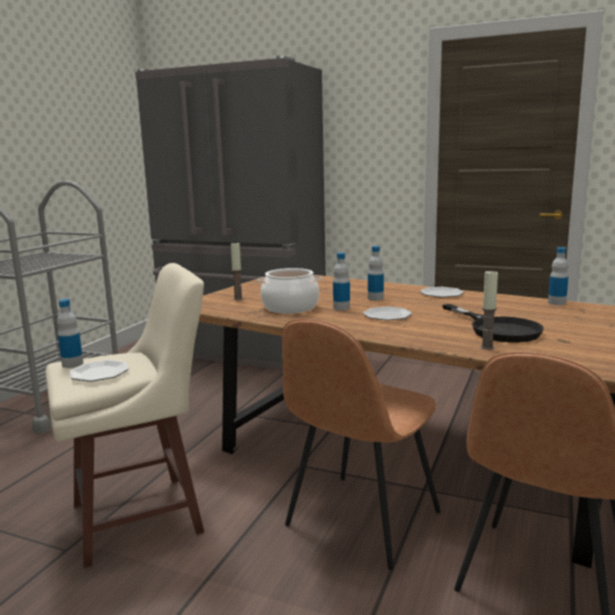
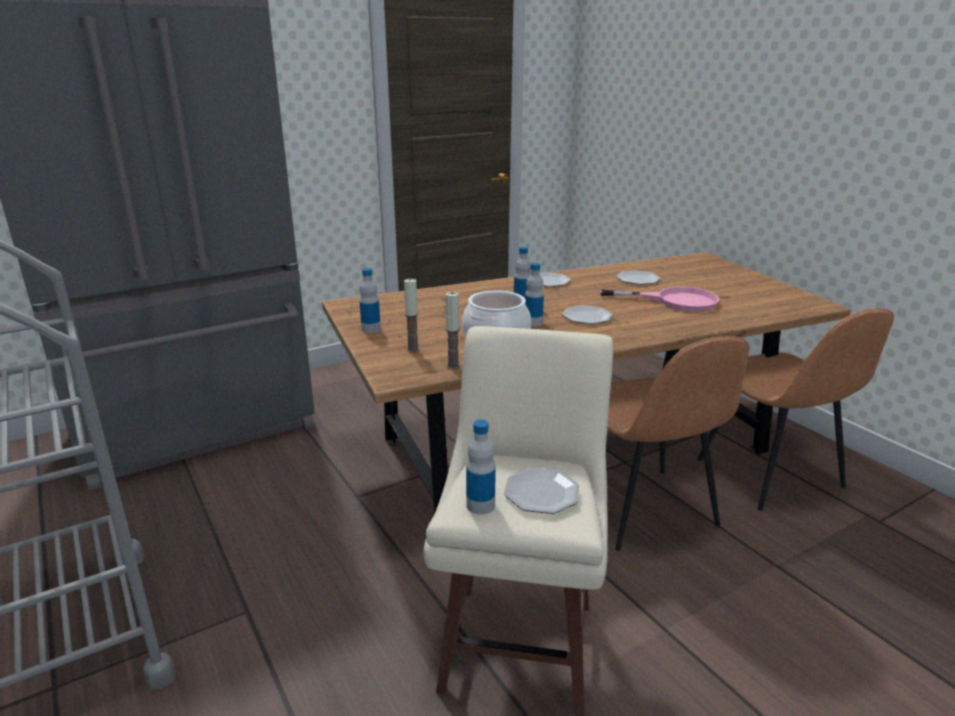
camera: 55 degrees left, 10 degrees up
(487, 347) = (716, 318): candle -> candle (453, 366)
(497, 329) = (675, 301): black frying pan -> pink frying pan
(523, 310) = (637, 279): none -> plate
(556, 303) = (632, 266): bottle -> bottle (371, 329)

